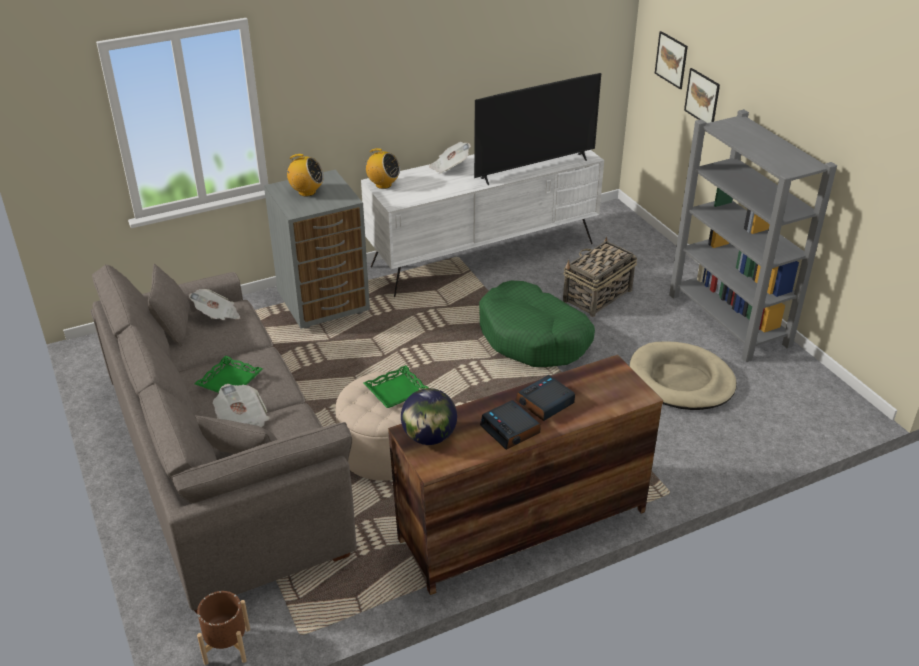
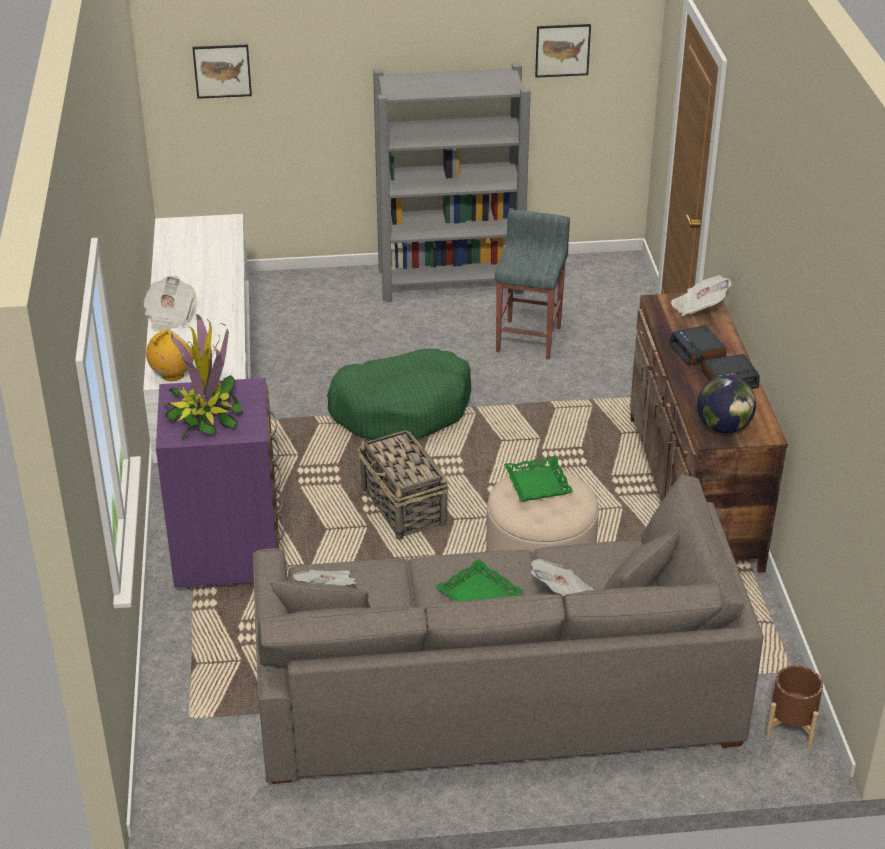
camera: 70 degrees left, 0 degrees up
(306, 192) = (205, 416): radio -> potted plant
(324, 307) = (229, 558): grey dresser -> purple dresser
(534, 169) = (225, 261): television -> none
(597, 296) = (353, 347): basket -> basket (404, 508)
(621, 392) = (698, 308): none -> newspaper
(680, 380) = (529, 338): beige dog bed -> grey stool
(702, 97) = (291, 88): picture -> picture (562, 50)

